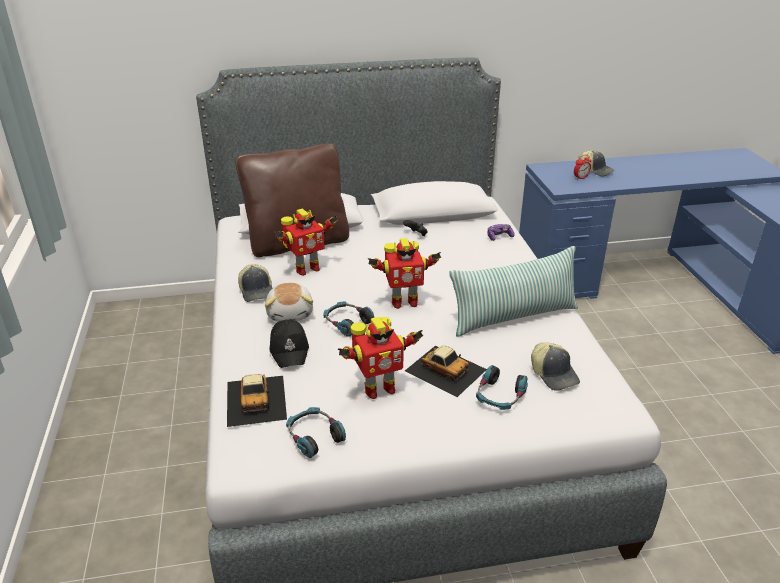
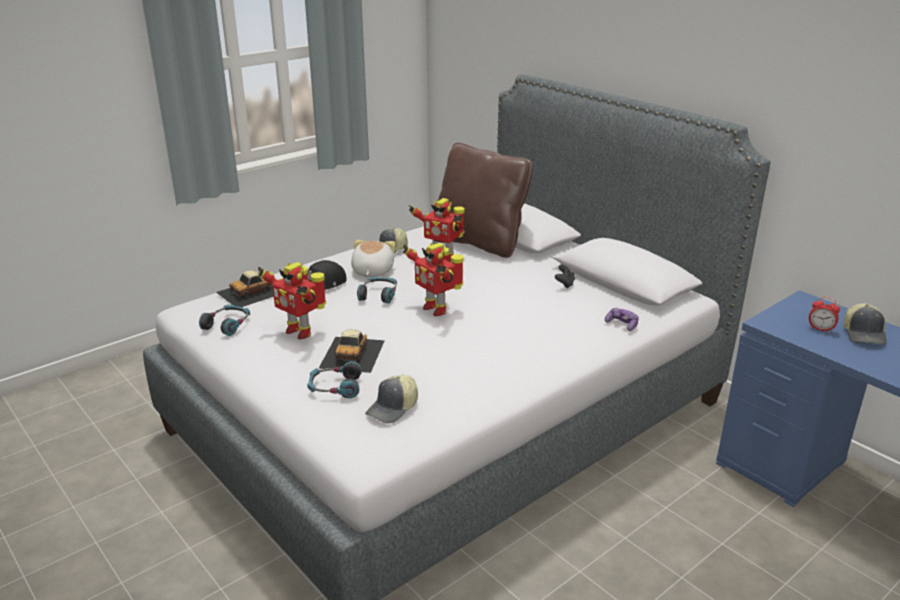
camera: 60 degrees right, 5 degrees down
(291, 313) = (371, 271): plush toy -> plush toy turned 135 degrees clockwise
(513, 316) = (472, 367): pillow -> none

